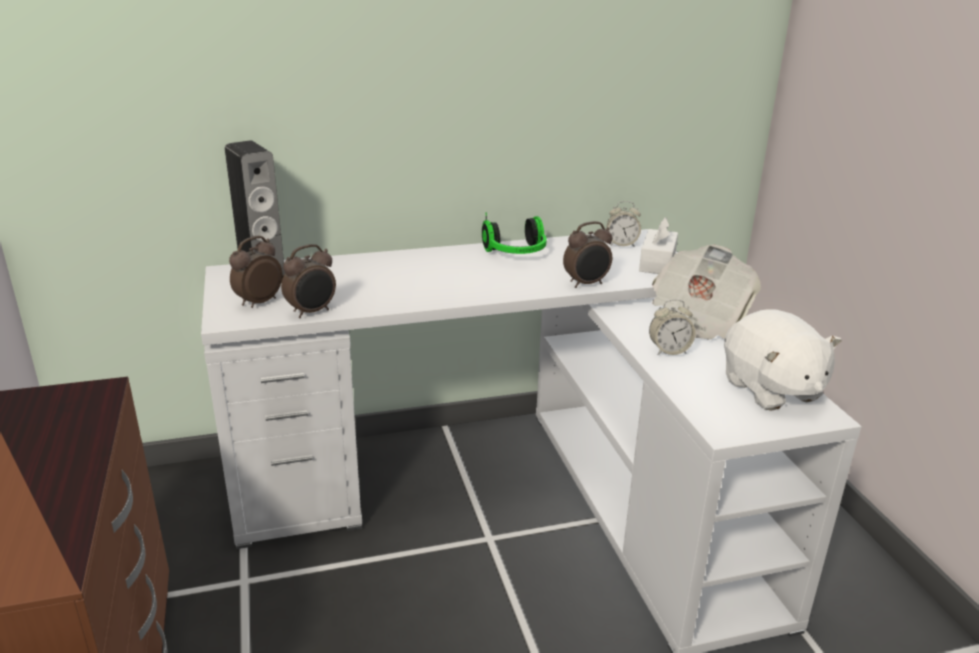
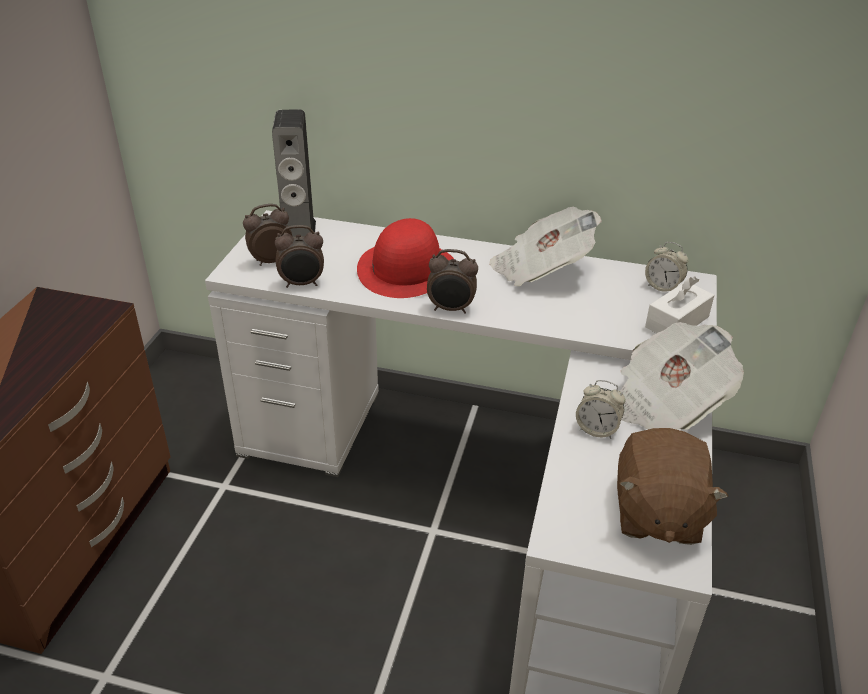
camera: 30 degrees right, 10 degrees up
(400, 278) = (406, 269): none -> red hat
(516, 253) = (540, 269): headphones -> newspaper
(586, 284) = (573, 326): alarm clock -> alarm clock (451, 309)
(771, 389) = (656, 513): white plush toy -> brown plush toy

